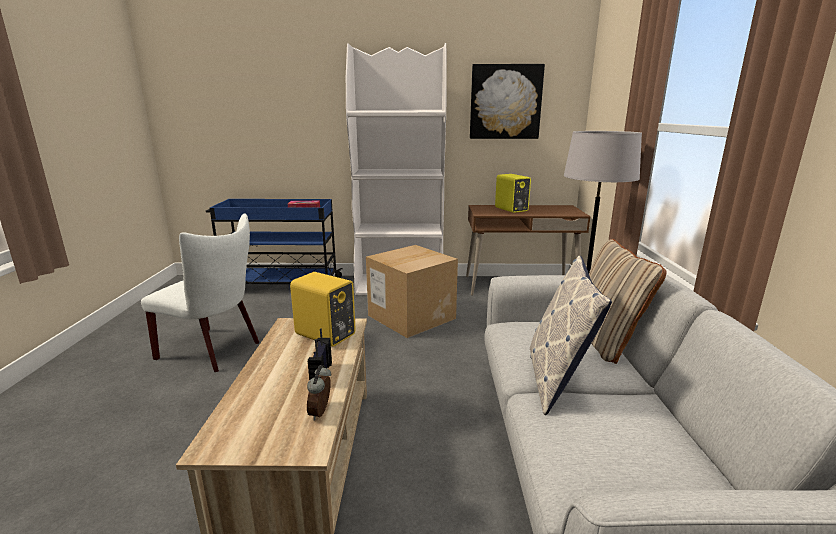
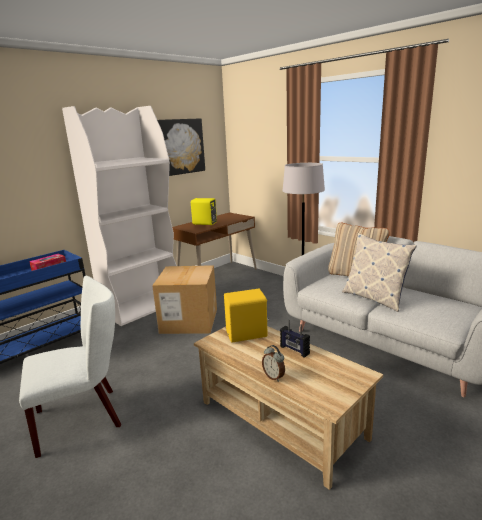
camera: 45 degrees left, 0 degrees up
(321, 412) = (334, 361): alarm clock -> alarm clock (274, 376)

